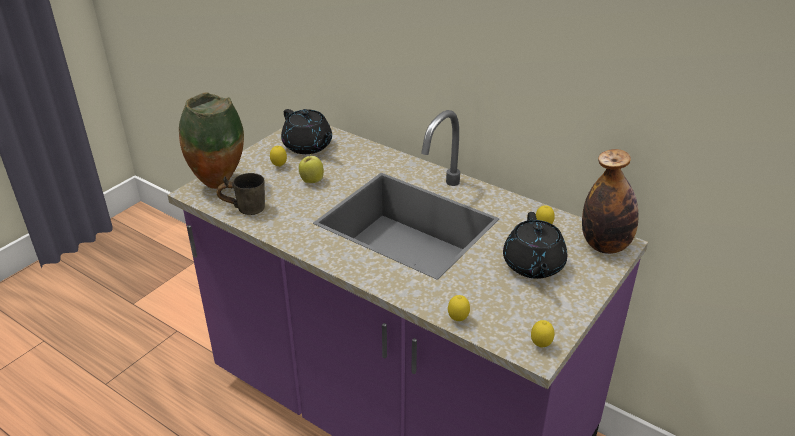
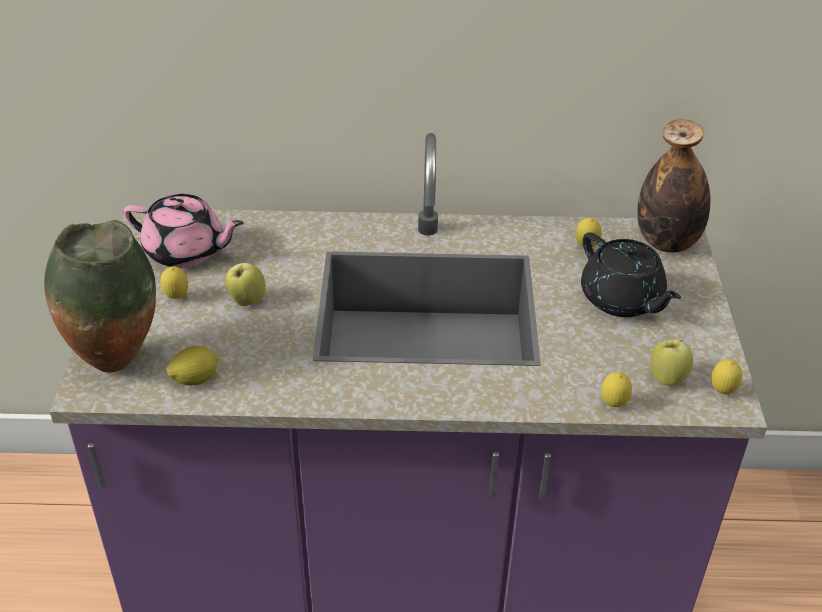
camera: 35 degrees left, 5 degrees up
(245, 208) = (195, 379): grey mug -> lemon
(308, 146) = (186, 251): black teapot -> pink teapot
(511, 321) = (667, 378): none -> apple

